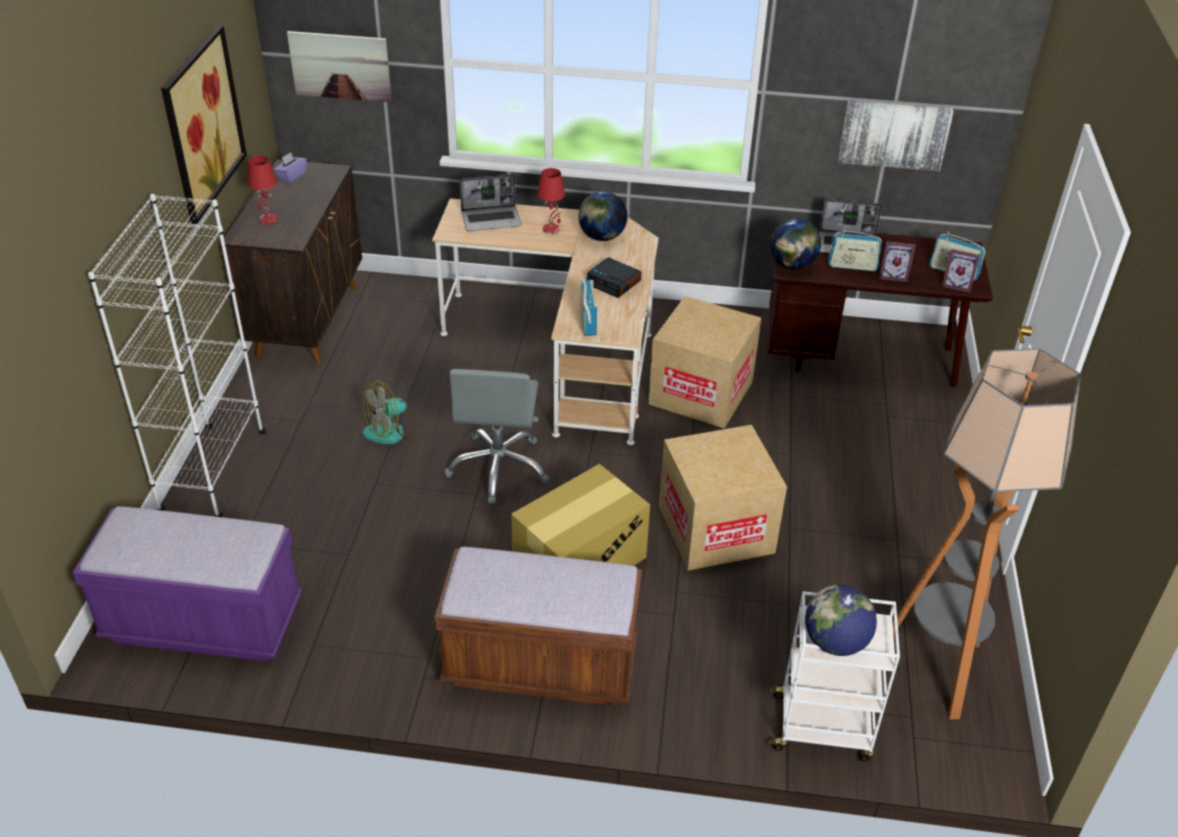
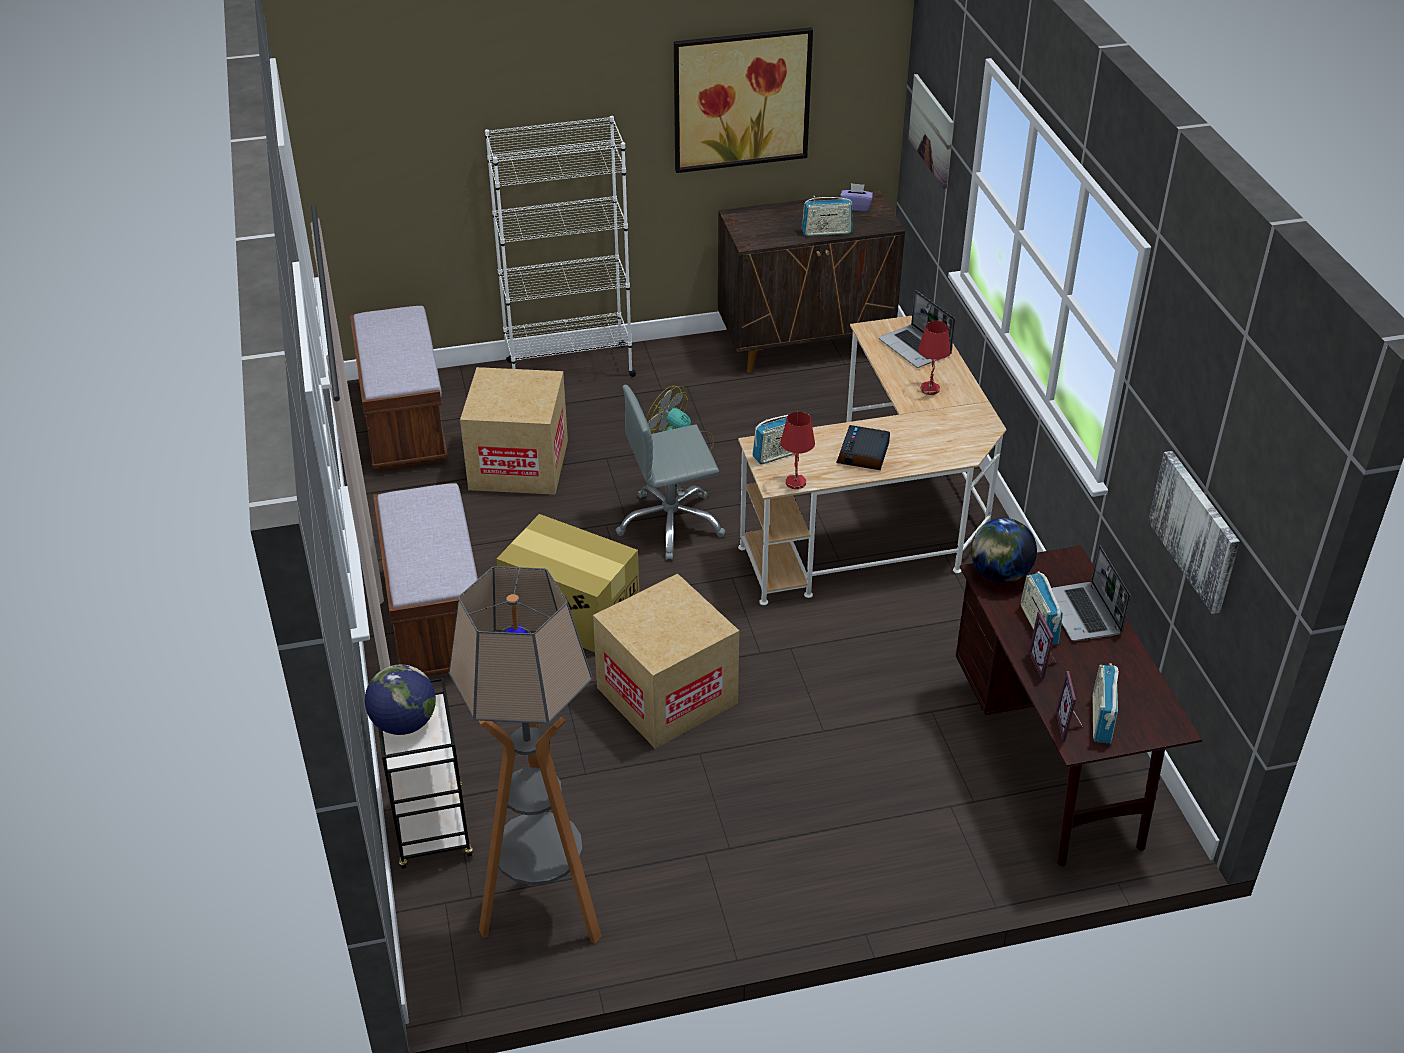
camera: 70 degrees right, 0 degrees up
(203, 622) = (403, 425): purple bench -> brown bench
(268, 220) = (773, 219): red table lamp -> red table lamp (795, 482)
(317, 200) = (827, 232): none -> radio
(601, 237) = (944, 425): globe -> none
(701, 393) = (882, 635): cardboard box -> cardboard box (518, 465)
(822, 727) = (432, 829): white cart -> black cart

